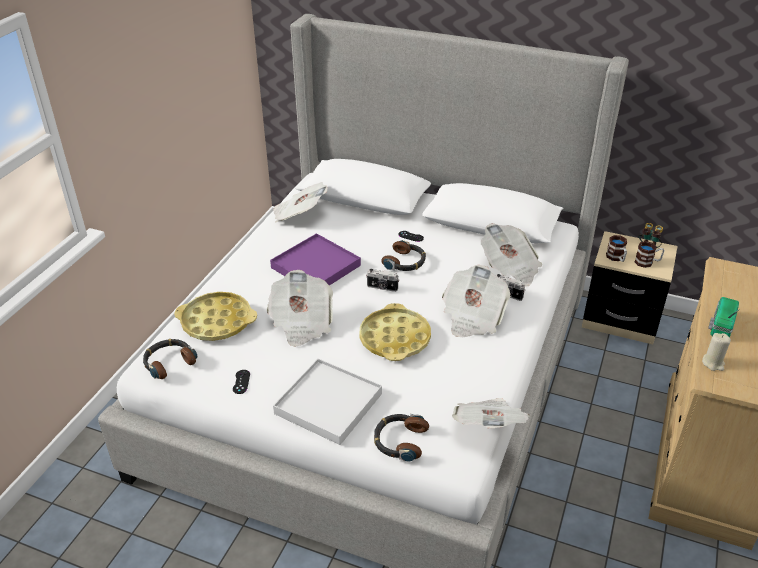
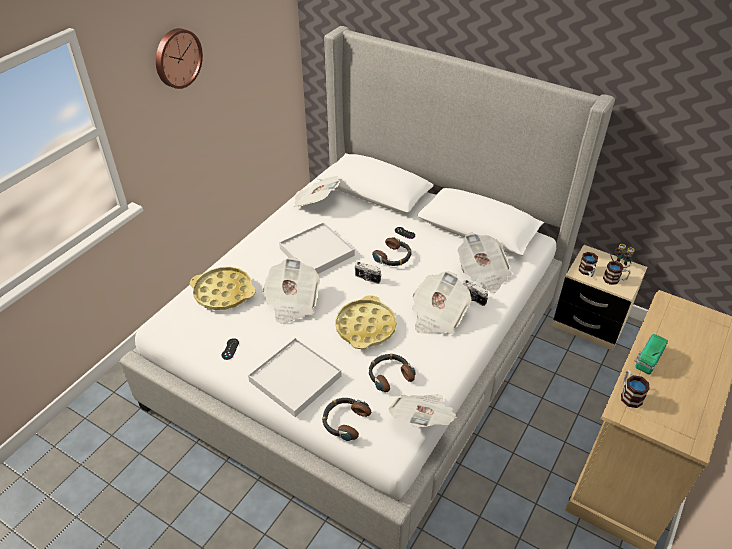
camera: 10 degrees right, 5 degrees up
(132, 52) = (177, 58): none -> wall clock
(169, 362) = (177, 323): headphones -> headphones (389, 375)
(316, 266) = (317, 252): purple tray -> white tray
(713, 363) = (629, 395): beige candle -> mug

